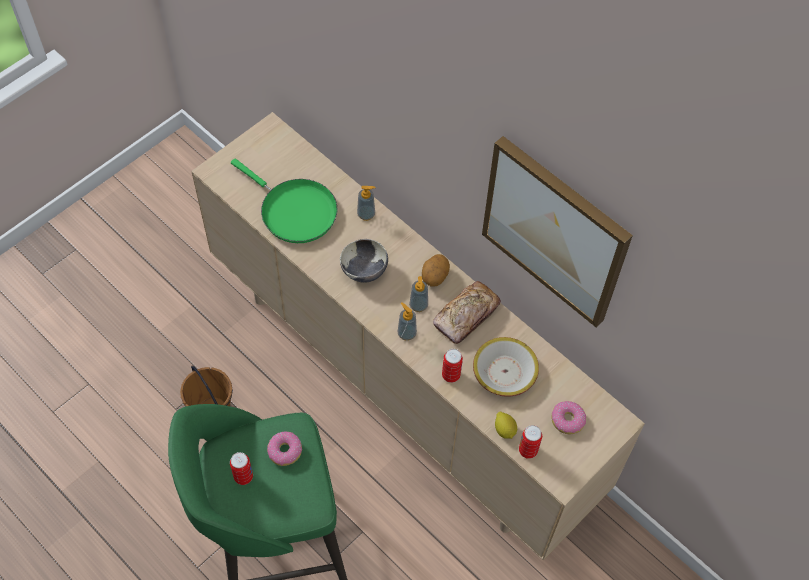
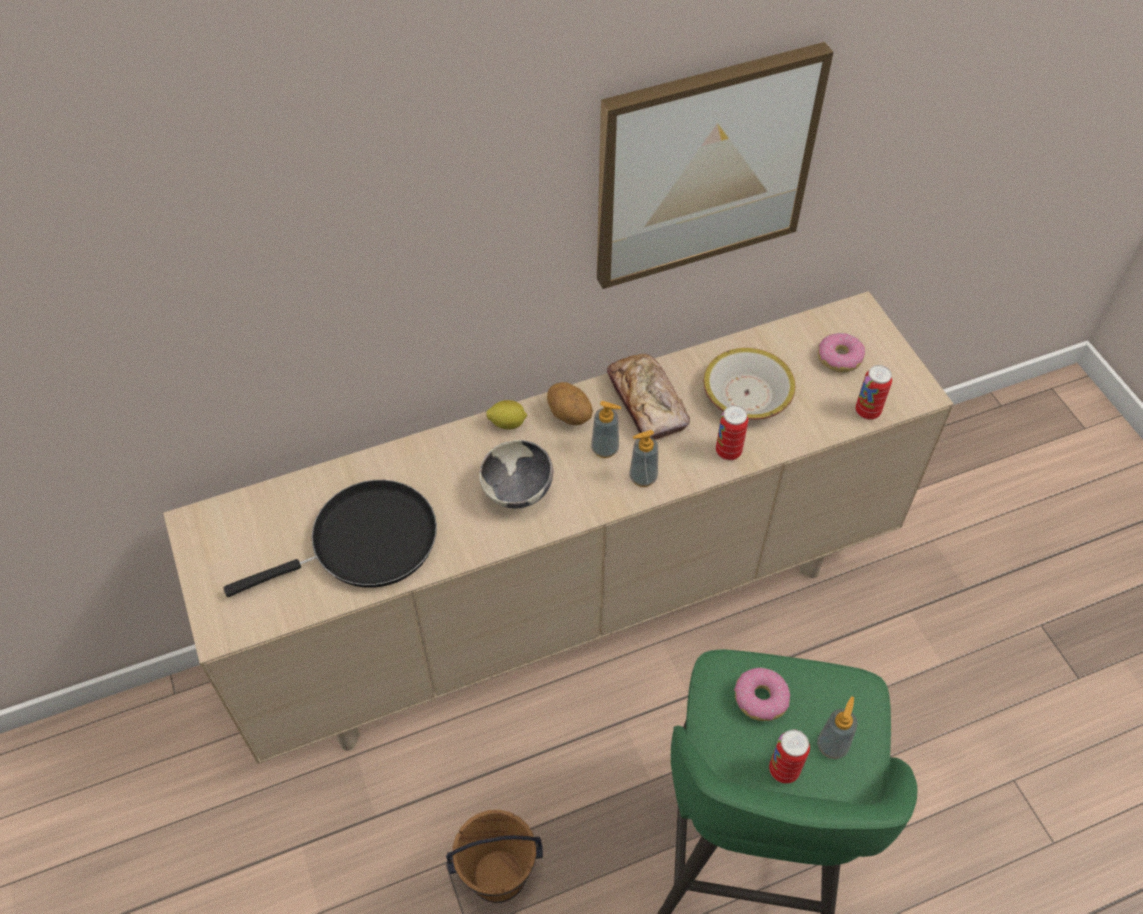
camera: 65 degrees left, 5 degrees down
(294, 211) = (365, 543): green frying pan -> black frying pan
(366, 214) = (424, 457): soap dispenser -> soap dispenser (832, 746)
(505, 430) = (830, 424): lemon -> lemon (507, 423)

